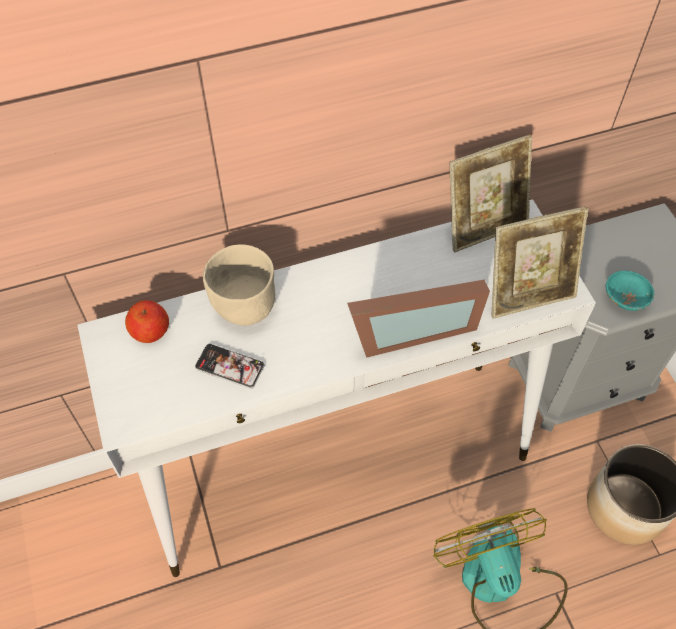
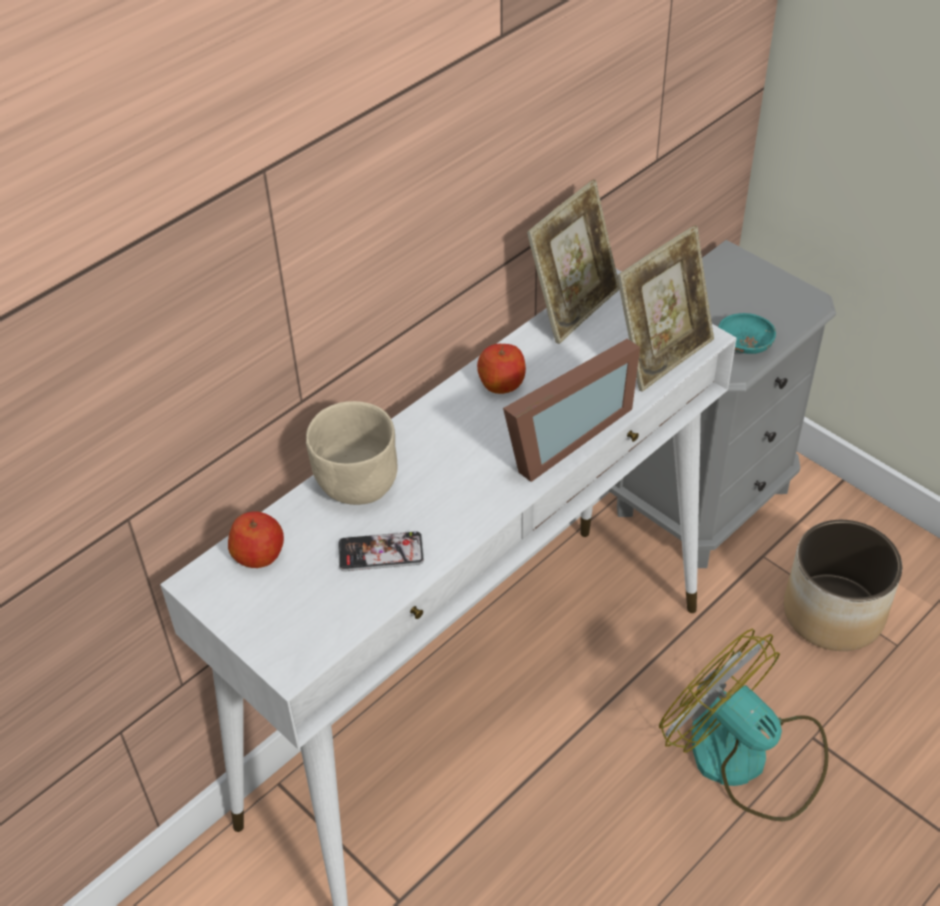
camera: 25 degrees left, 10 degrees down
(393, 267) = (501, 383): none -> apple

